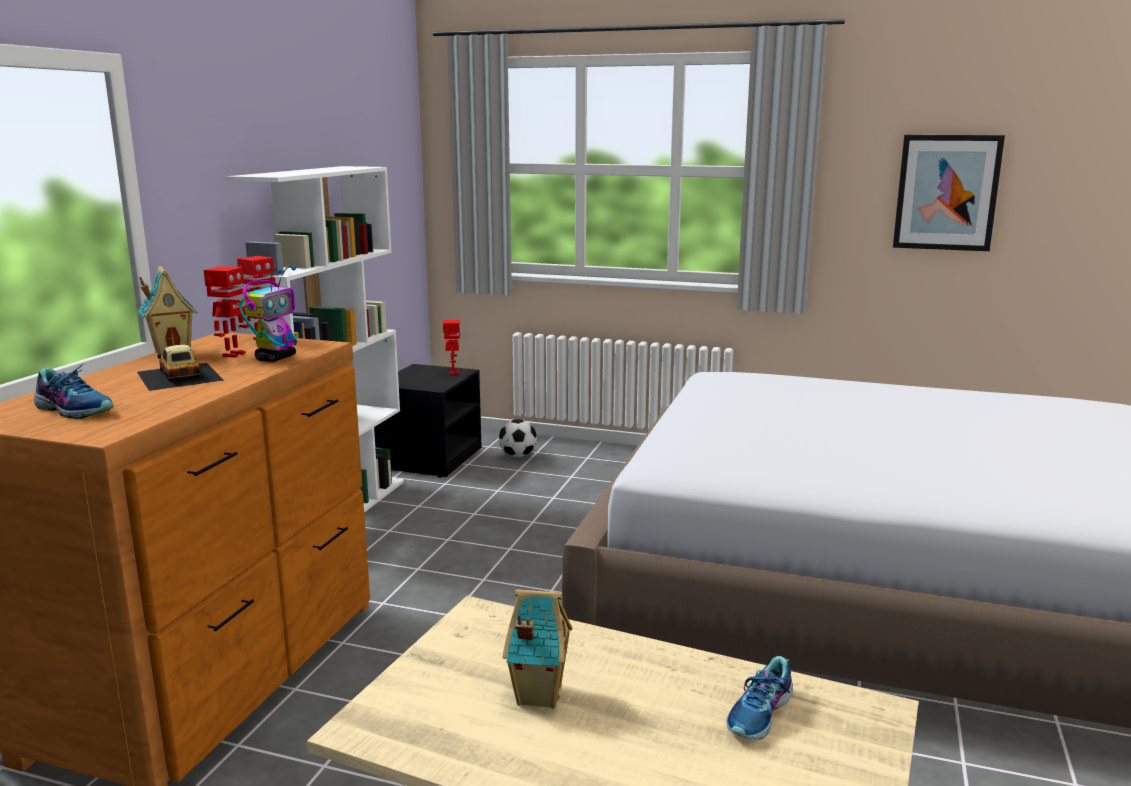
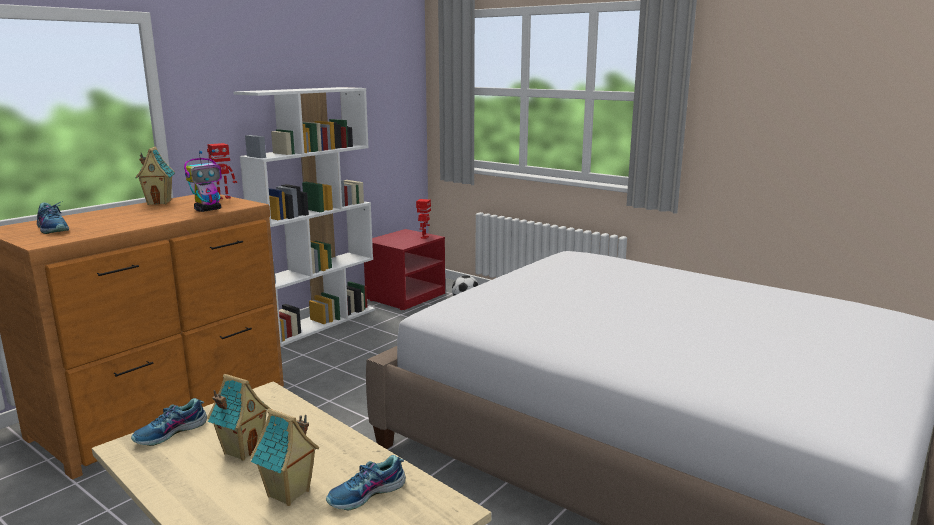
camera: 20 degrees right, 0 degrees up
(179, 376) = (138, 215): toy car -> none
(232, 354) = (189, 206): toy robot -> none
(406, 694) = (171, 433): none -> shoe
(430, 458) = (405, 296): black nightstand -> red nightstand
(666, 737) = (289, 494): none -> toy house
(946, 192) = (801, 117): picture -> none

